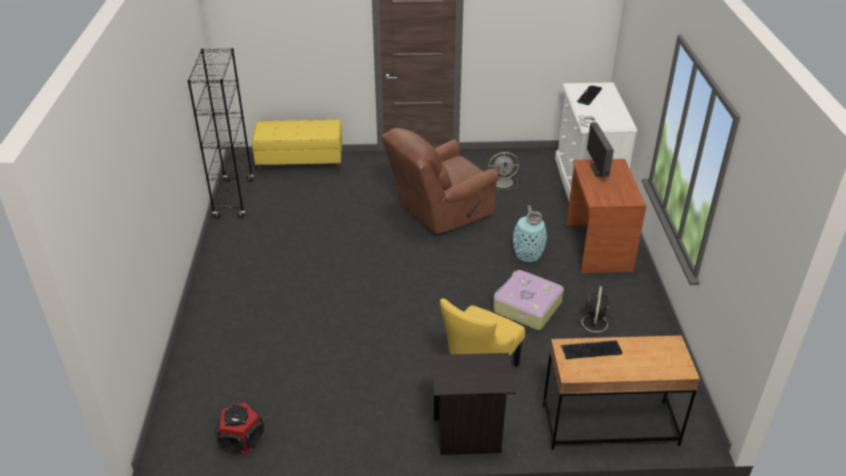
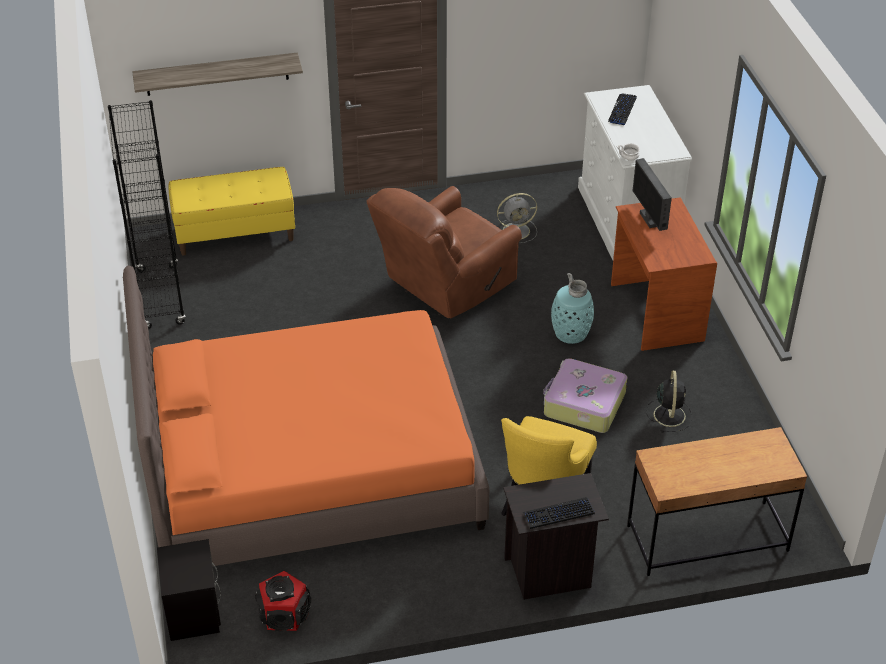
camera: 10 degrees left, 5 degrees up
(172, 427) = (194, 612): none -> black nightstand
(292, 42) = (217, 74): none -> shelf
(300, 329) = (310, 469): none -> orange bed
(591, 350) = (683, 458): keyboard -> keyboard (558, 514)

